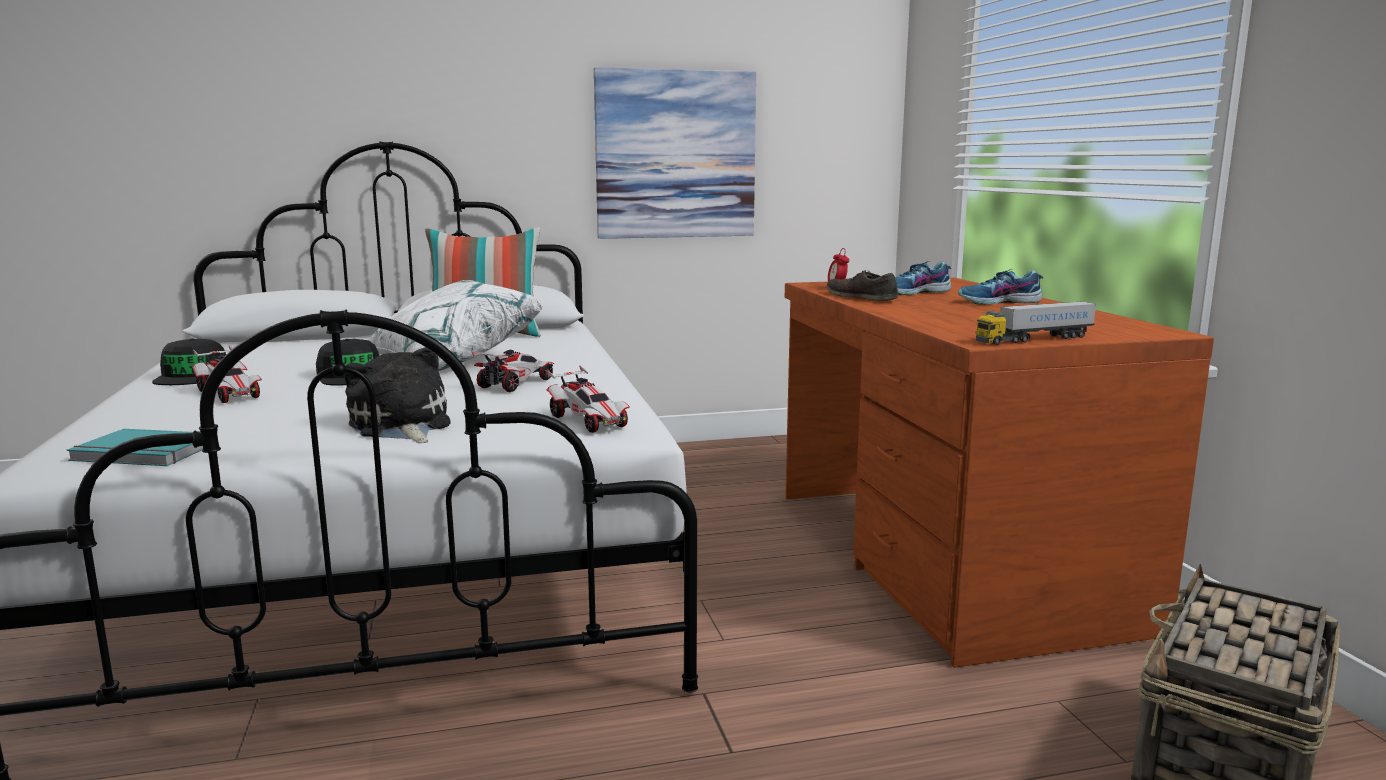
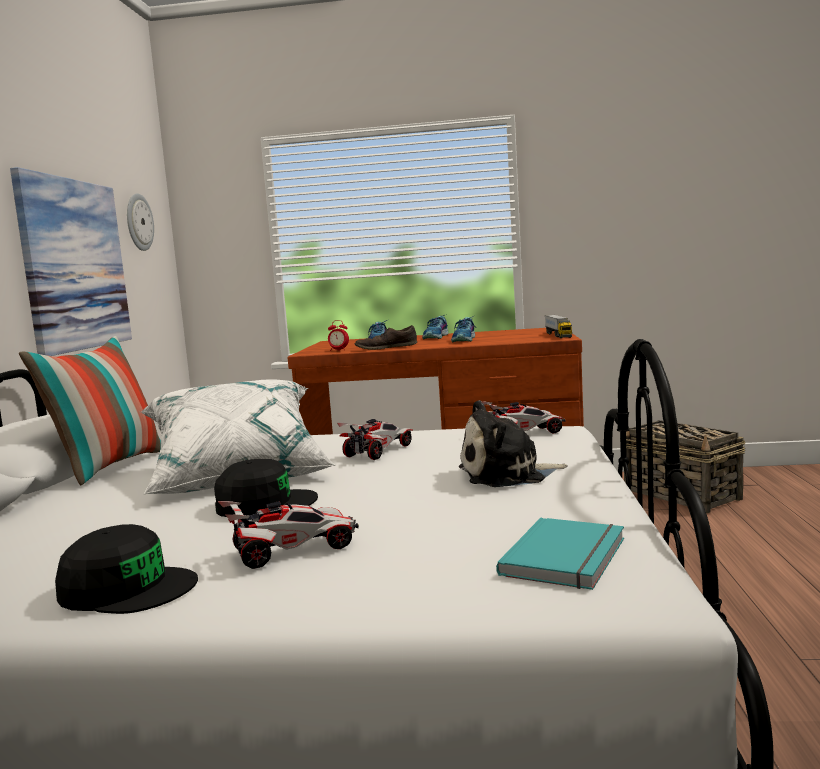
camera: 70 degrees left, 5 degrees down
(516, 384) = (378, 451): toy car -> toy car turned 75 degrees clockwise
(815, 105) = (138, 222): none -> wall clock
(958, 312) = (465, 340): none -> shoe

